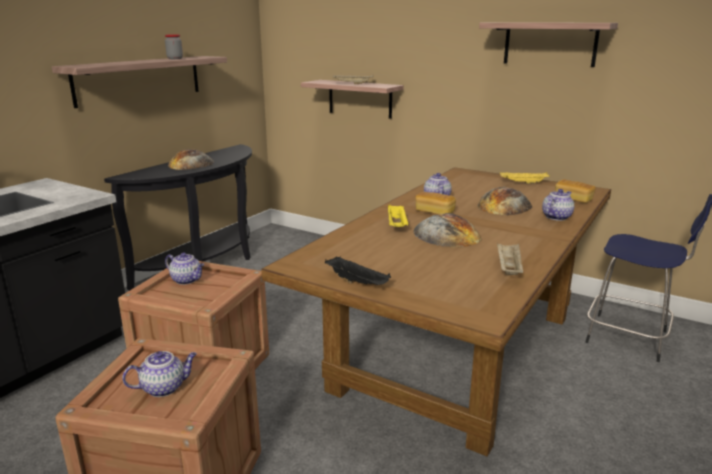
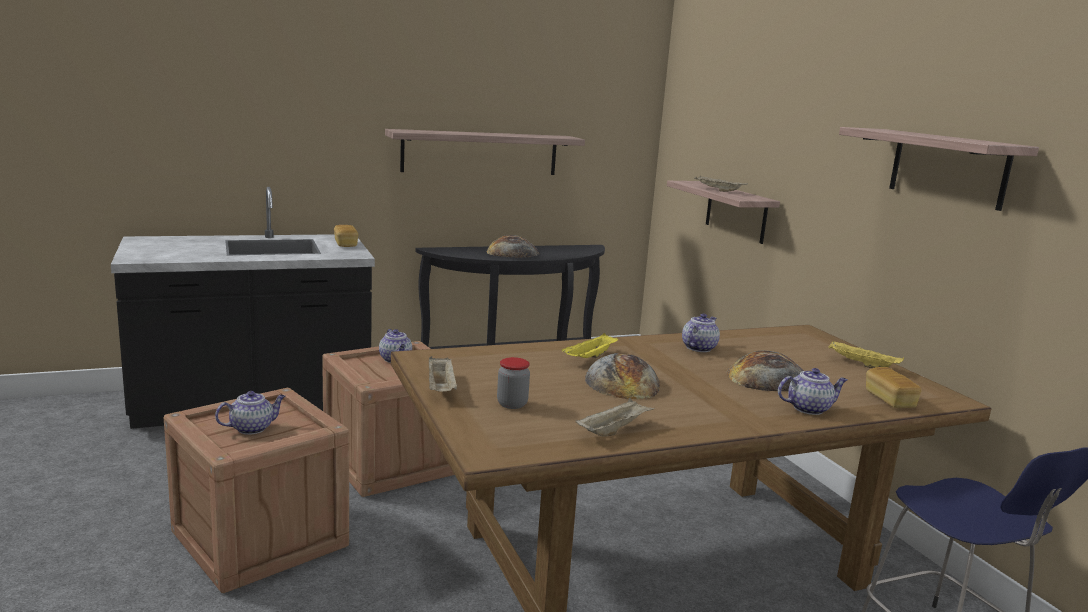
camera: 35 degrees right, 5 degrees down
(164, 387) = (252, 428): teapot -> teapot turned 45 degrees counterclockwise
(175, 59) = (520, 135): jar -> jar (512, 404)
(358, 283) = (441, 388): black tray -> beige tray
(434, 212) = (663, 359): bread -> bread (346, 244)

